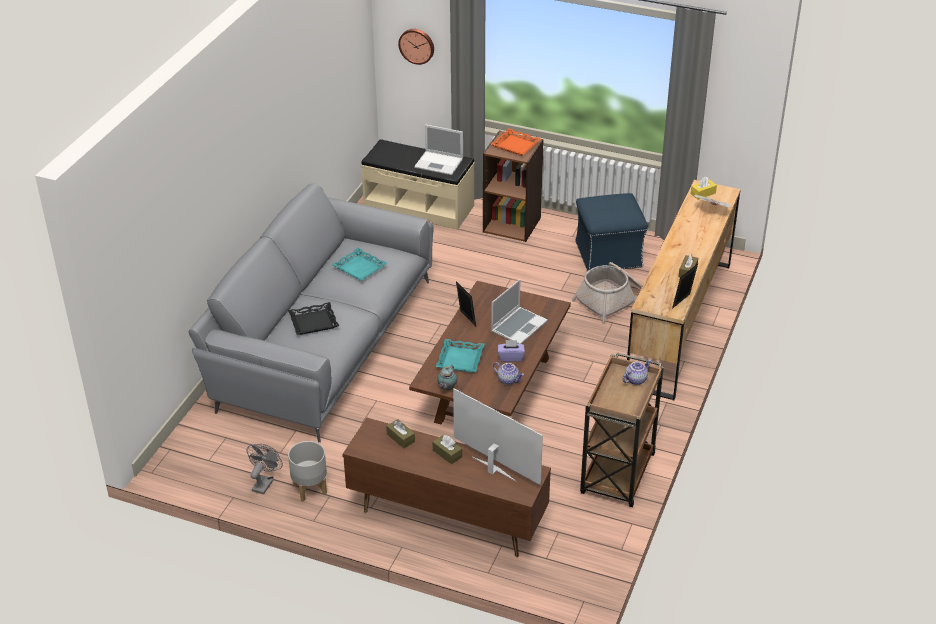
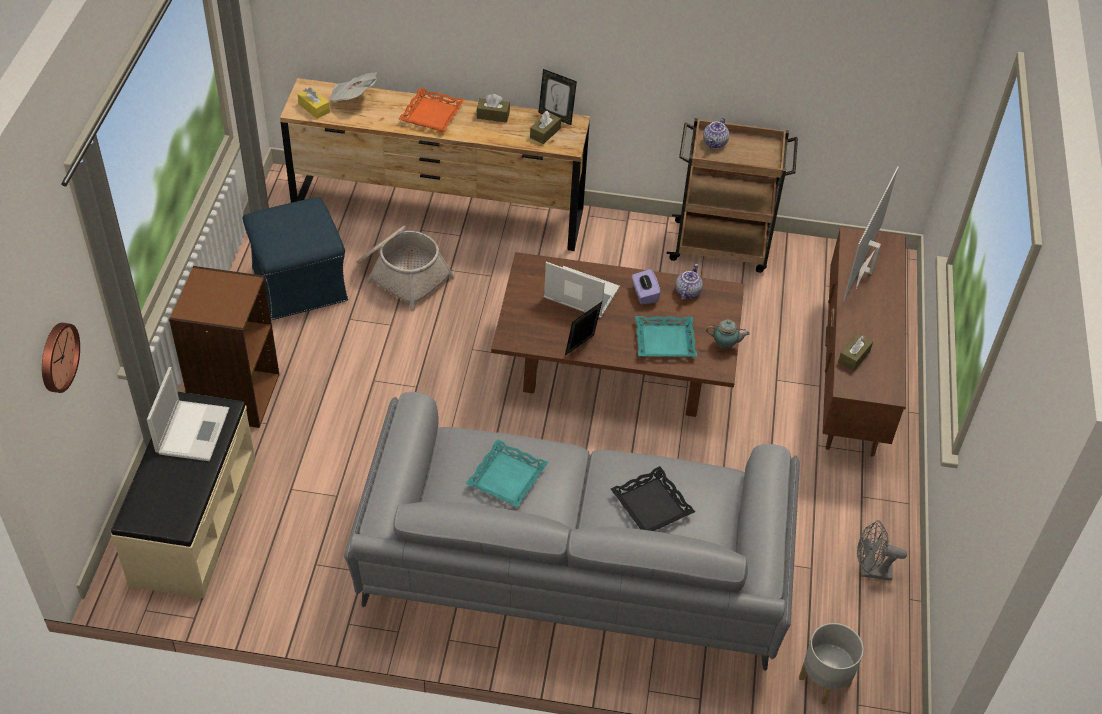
camera: 105 degrees left, 10 degrees up
(309, 489) = (859, 519): grey planter -> grey planter (824, 682)
(447, 454) = (860, 311): brown tissue box -> brown tissue box (545, 133)
(516, 145) = (216, 293): orange tray -> orange tray (431, 114)
(635, 379) = (715, 143): teapot -> teapot turned 105 degrees counterclockwise

